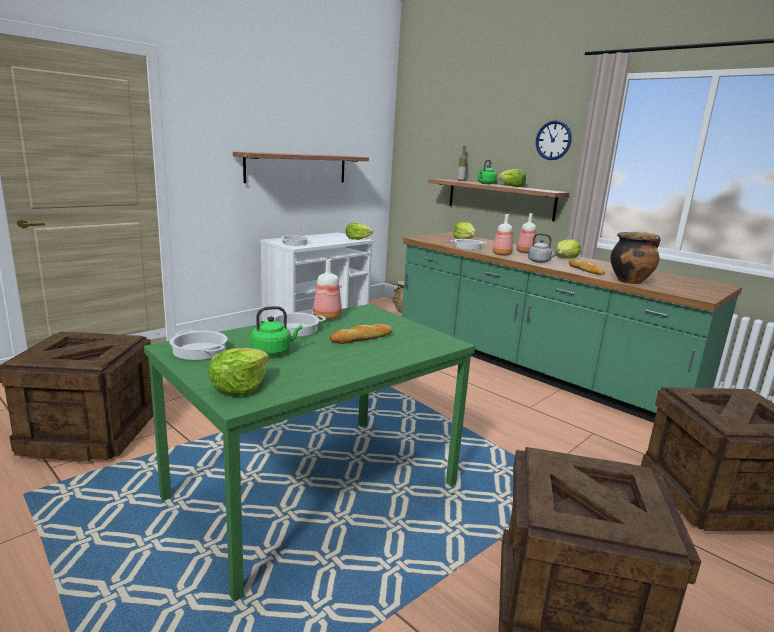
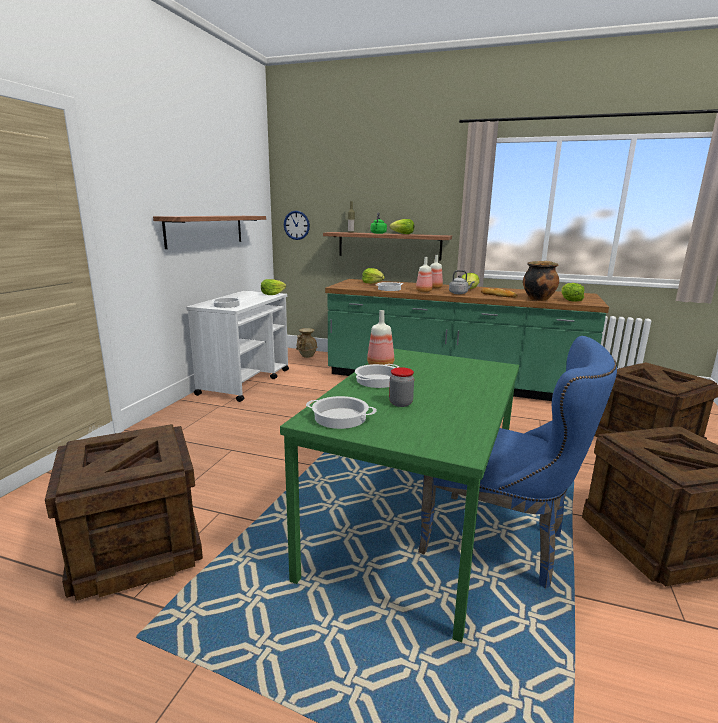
camera: 25 degrees left, 0 degrees up
(239, 387) = (437, 439): lettuce -> lettuce (570, 300)
(273, 351) = (400, 403): green kettle -> jar
(362, 338) = (440, 376): bread -> none
(383, 537) = (502, 543): none -> blue chair
(553, 140) = (434, 193): wall clock -> wall clock (296, 225)

